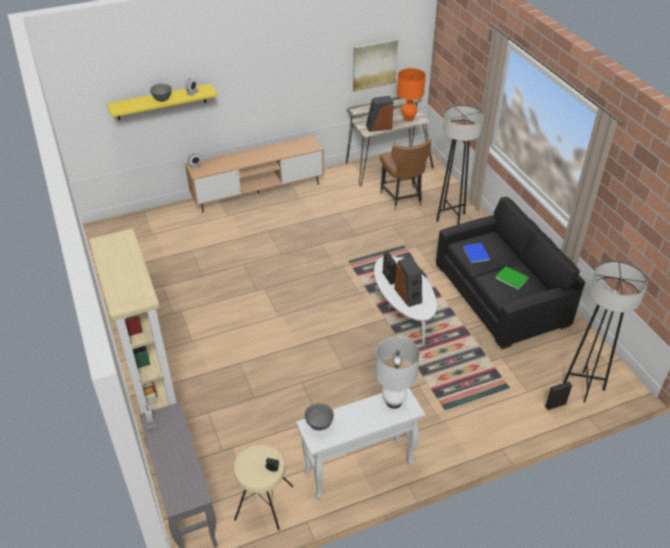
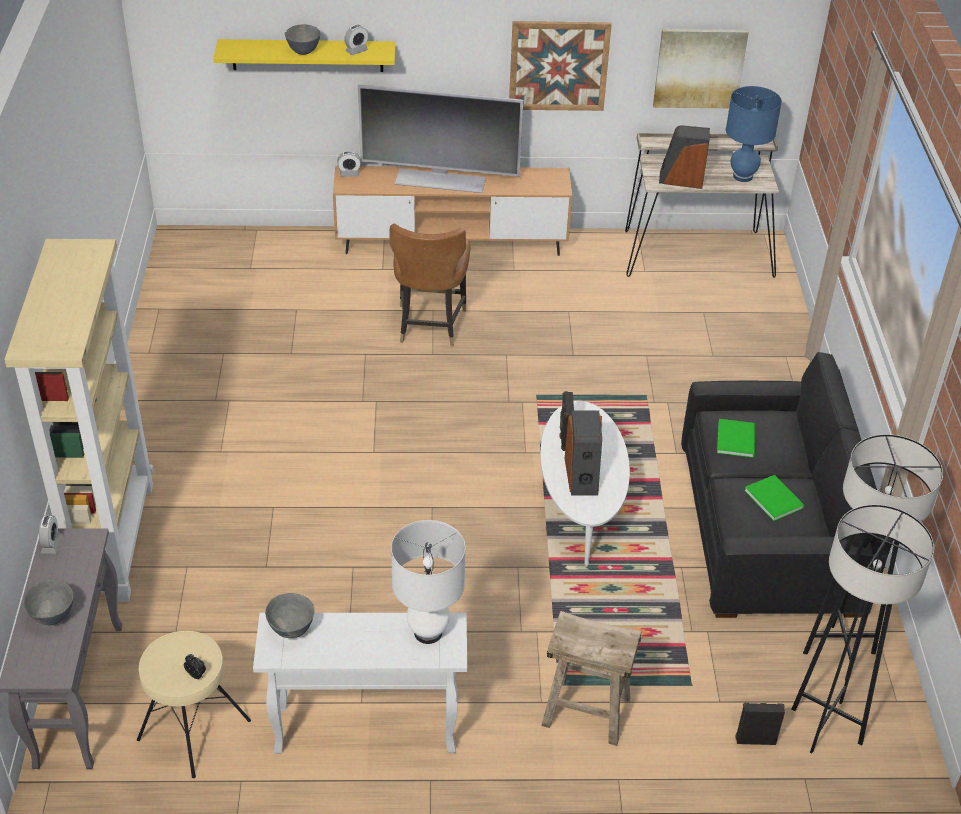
camera: 20 degrees right, 0 degrees up
(177, 463) = (53, 617): none -> grey bowl
(248, 157) = (440, 180): none -> television
(301, 79) = (558, 66): none -> picture
(402, 198) = (689, 315): brown chair -> brown chair (429, 325)
(408, 118) = (742, 176): orange table lamp -> blue table lamp
(450, 217) = (756, 370): grey floor lamp -> grey floor lamp (839, 653)
(466, 418) = (586, 711): none -> beige stool
(476, 253) = (737, 438): blue book -> green book

